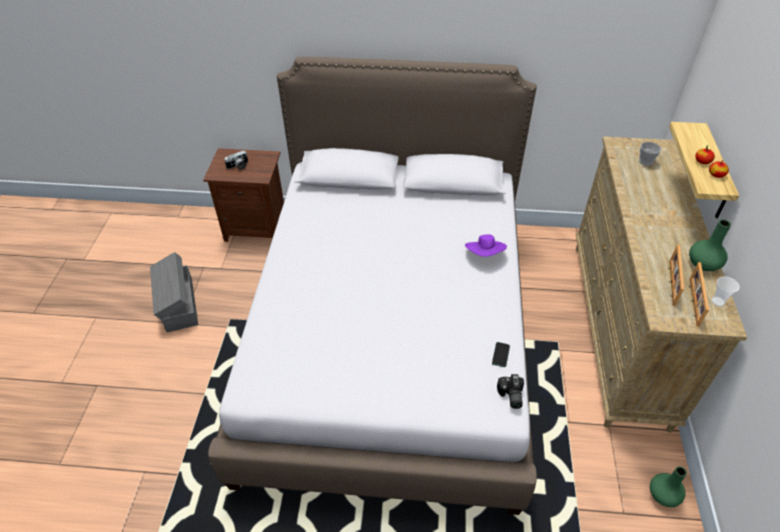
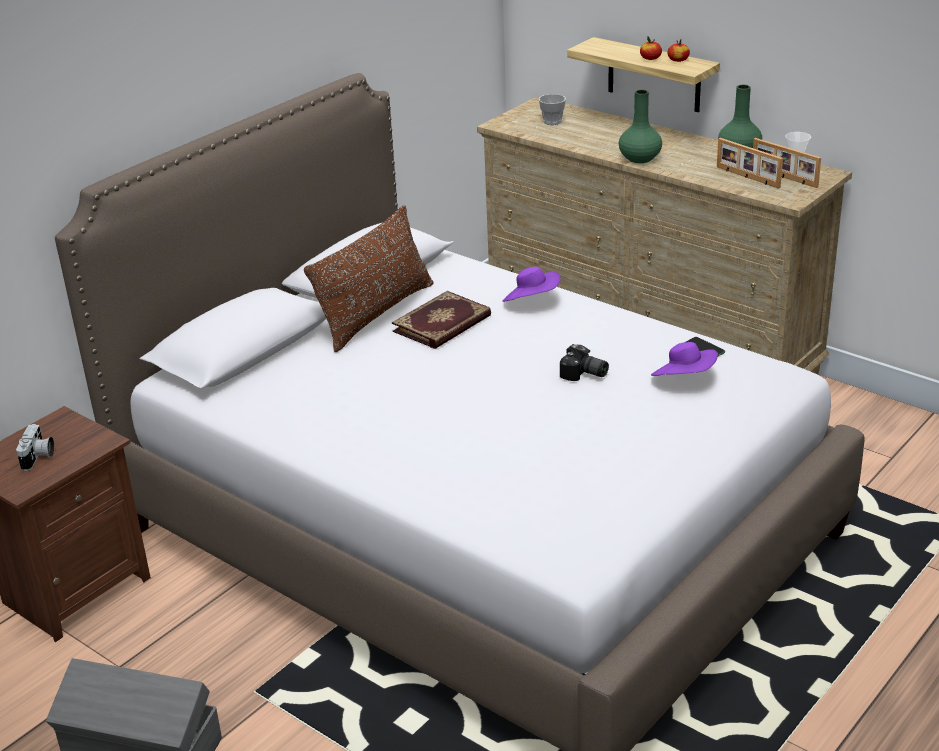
camera: 55 degrees left, 15 degrees down
(418, 203) = (376, 314): none -> brown pillow
(430, 231) = (443, 324): none -> book
(458, 360) = (684, 379): none -> purple hat
(510, 396) = (769, 364): camera -> camera (584, 375)
(664, 495) = (889, 421): green vase -> green vase (640, 158)

